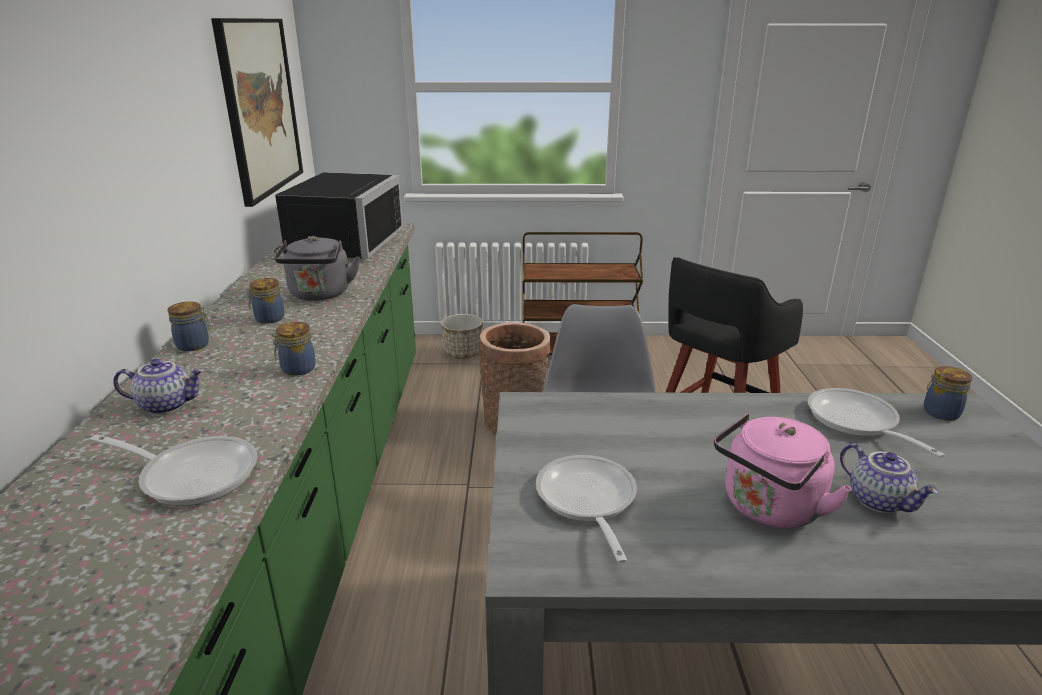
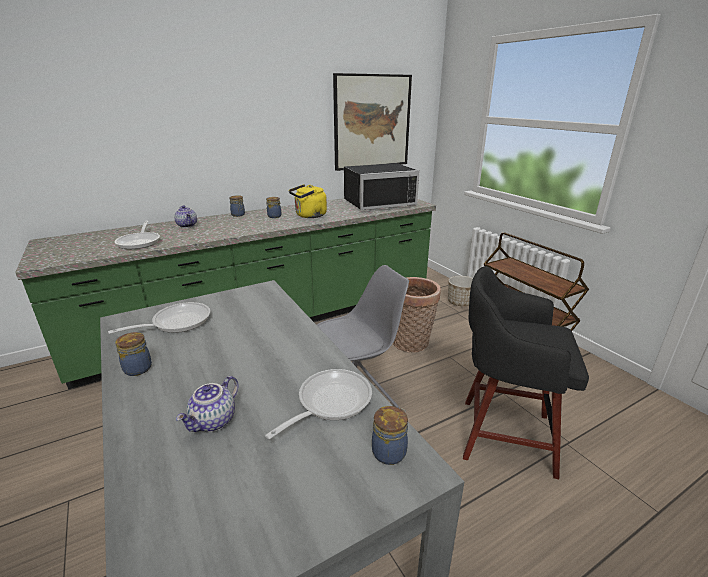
camera: 60 degrees right, 0 degrees up
(297, 369) = (229, 232): jar -> jar (137, 368)
(320, 295) = (309, 216): grey kettle -> yellow kettle
(768, 509) = (187, 376): pink kettle -> none

